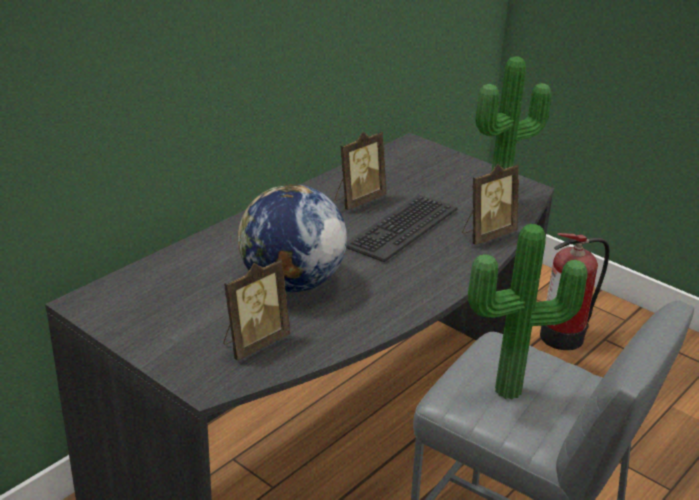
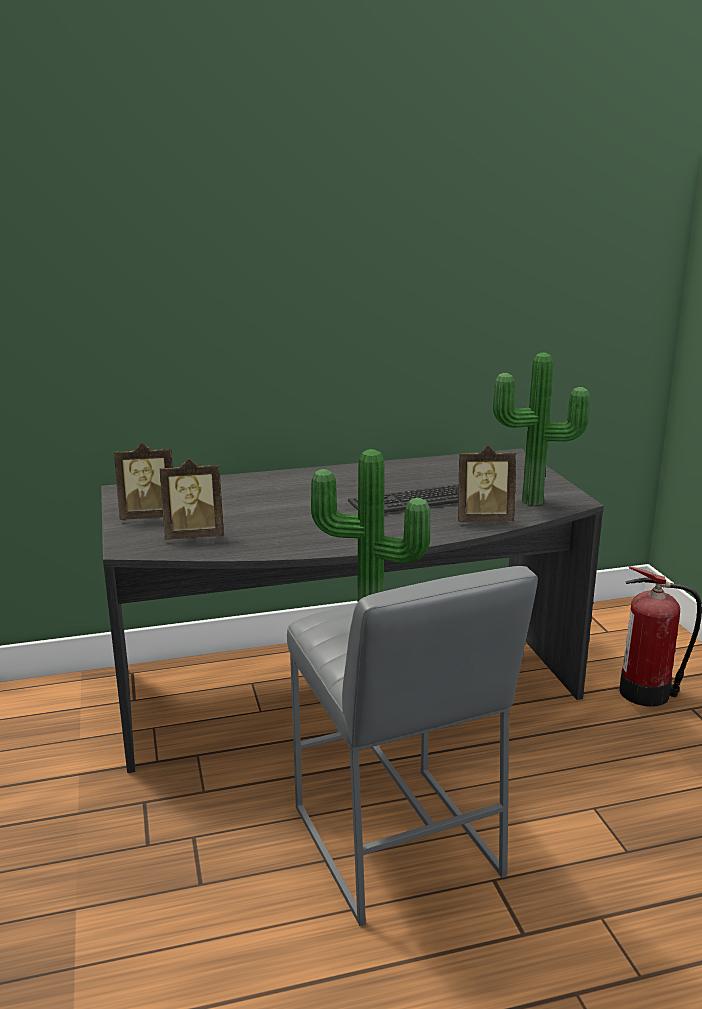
camera: 35 degrees right, 10 degrees down
(291, 283) = (274, 511): globe -> none
(358, 200) = (405, 478): picture frame -> picture frame (149, 516)

